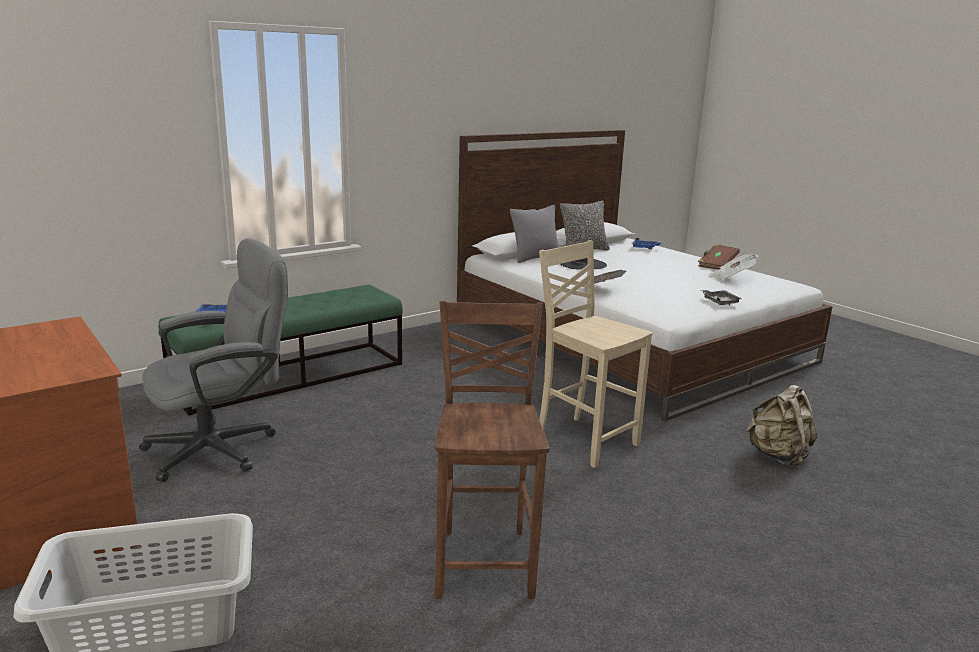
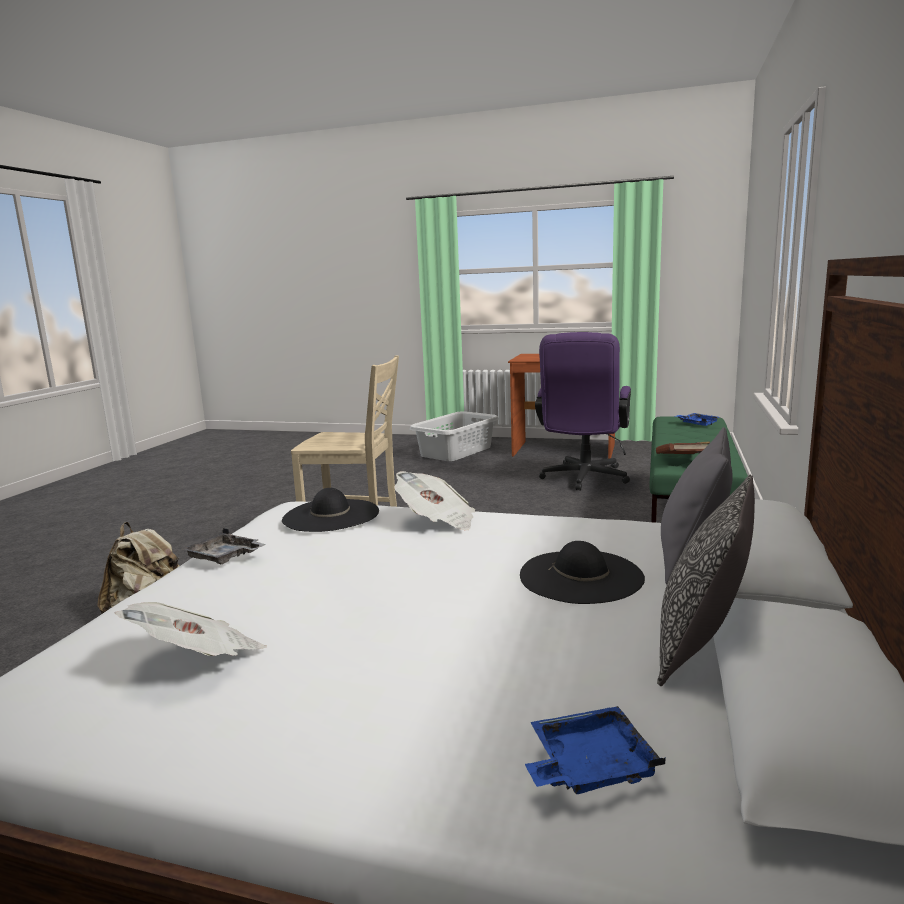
camera: 145 degrees right, 5 degrees down
(223, 447) = (583, 479): grey office chair -> purple office chair
(485, 561) = (352, 492): brown chair -> none
(654, 302) = (331, 515): none -> black hat
(716, 265) = (252, 730): brown book -> brown book (682, 460)

